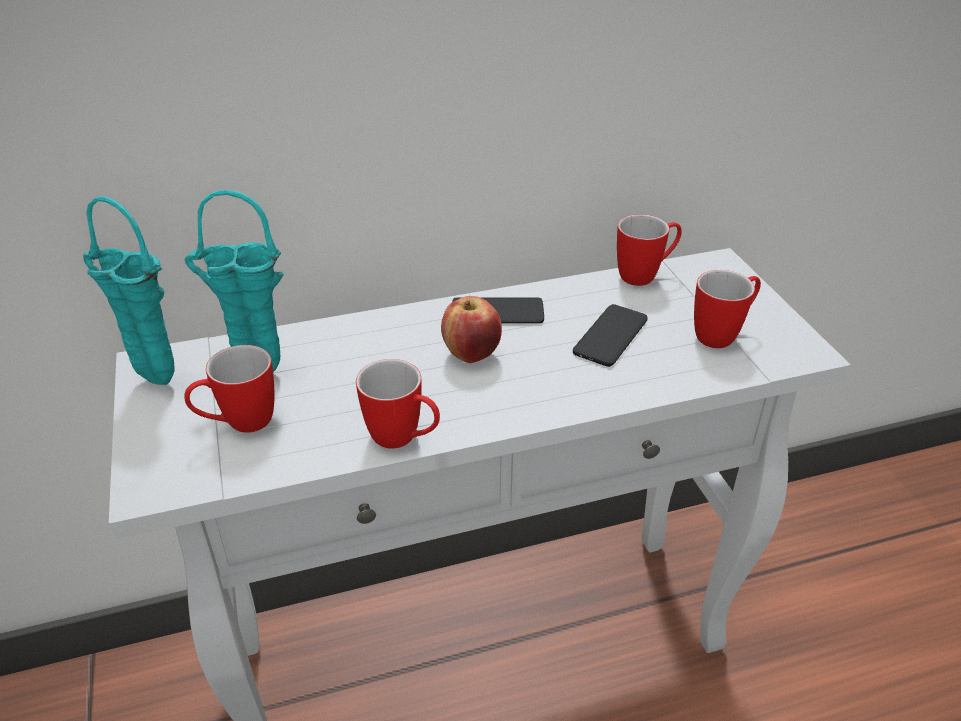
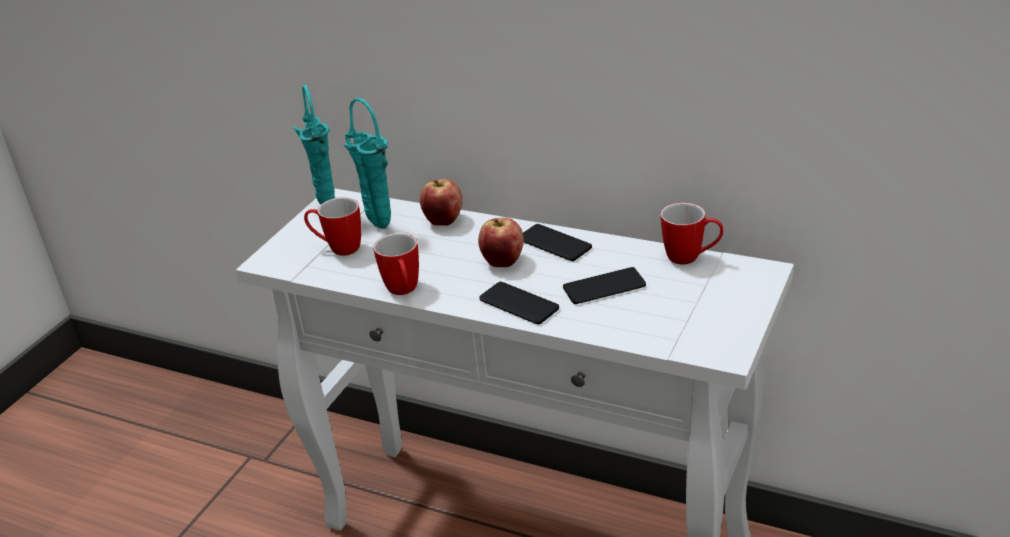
camera: 45 degrees right, 5 degrees down
(337, 335) = (444, 221): none -> apple
(554, 392) = (519, 304): none -> phone
(722, 334) = (682, 317): mug -> none

